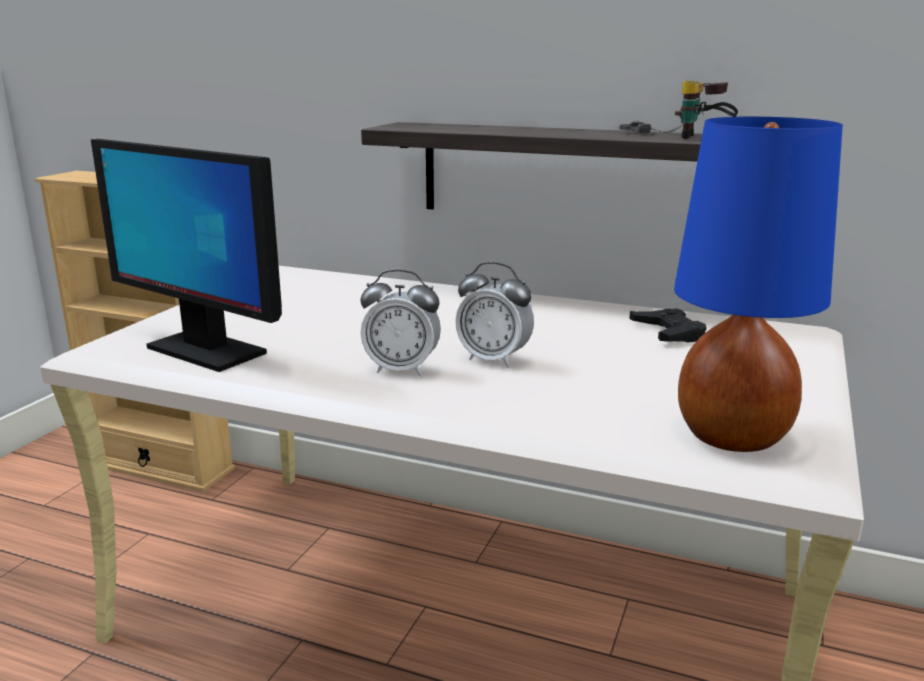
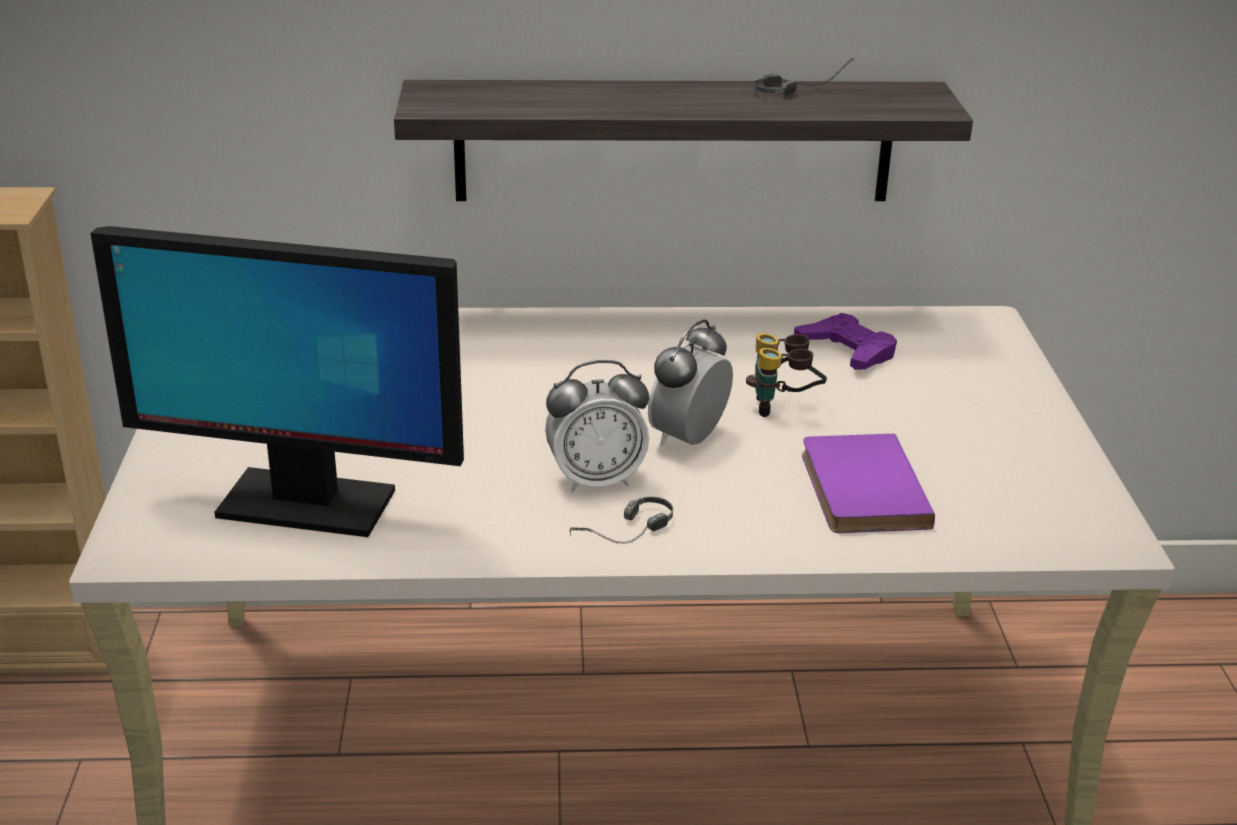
camera: 25 degrees left, 10 degrees up
(384, 402) = (624, 537): none -> headphones
(494, 359) = (688, 439): alarm clock -> alarm clock turned 120 degrees clockwise
(595, 407) = (858, 489): none -> purple book
(668, 333) = (847, 350): black game controller -> purple game controller
(703, 138) = (869, 102): binoculars -> binoculars (783, 408)
(733, 436) = (1017, 497): blue table lamp -> none

